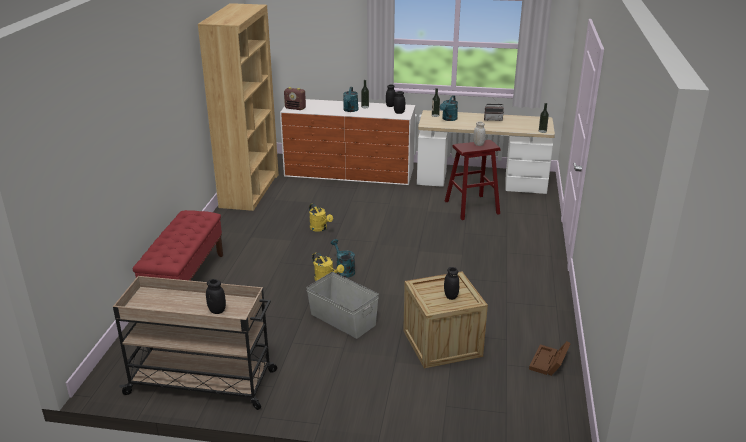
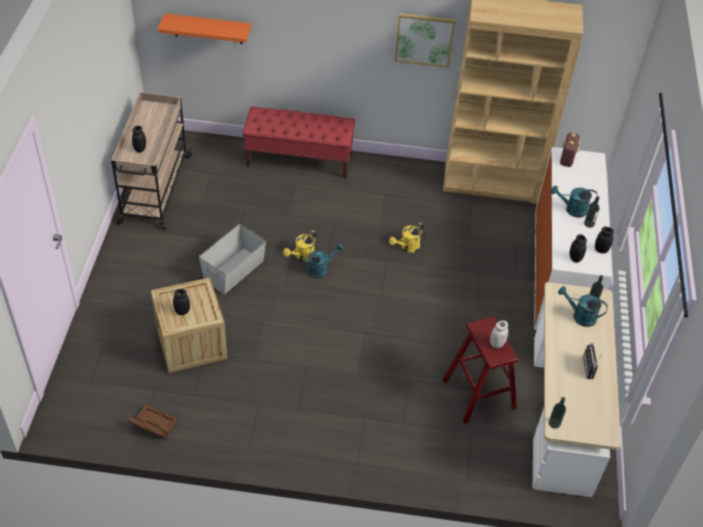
camera: 85 degrees right, 20 degrees up
(87, 198) = (208, 29): none -> orange shelf
(188, 91) = (424, 39): none -> picture

